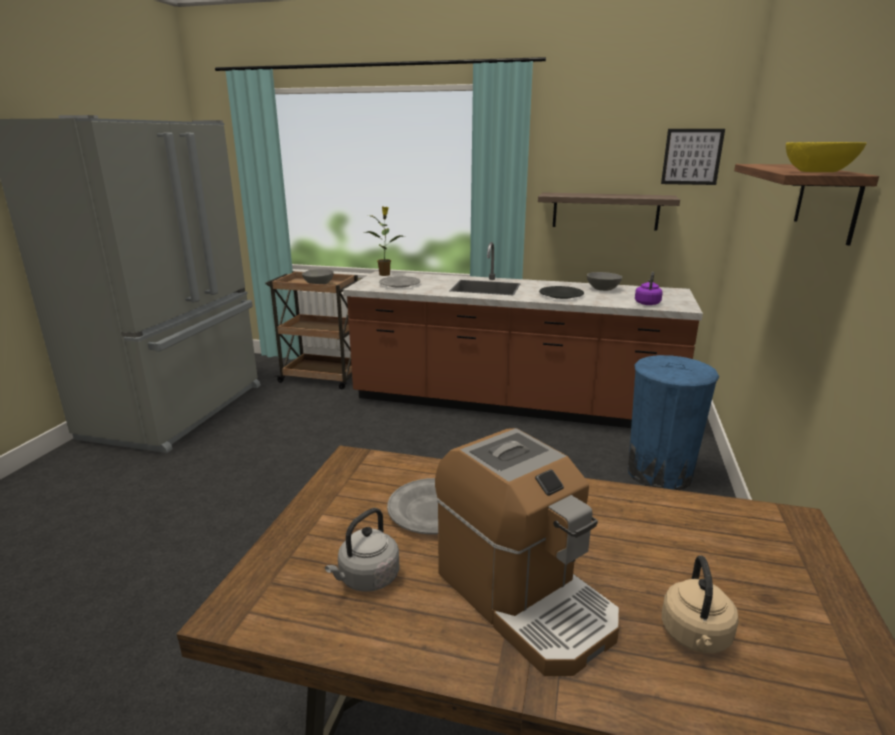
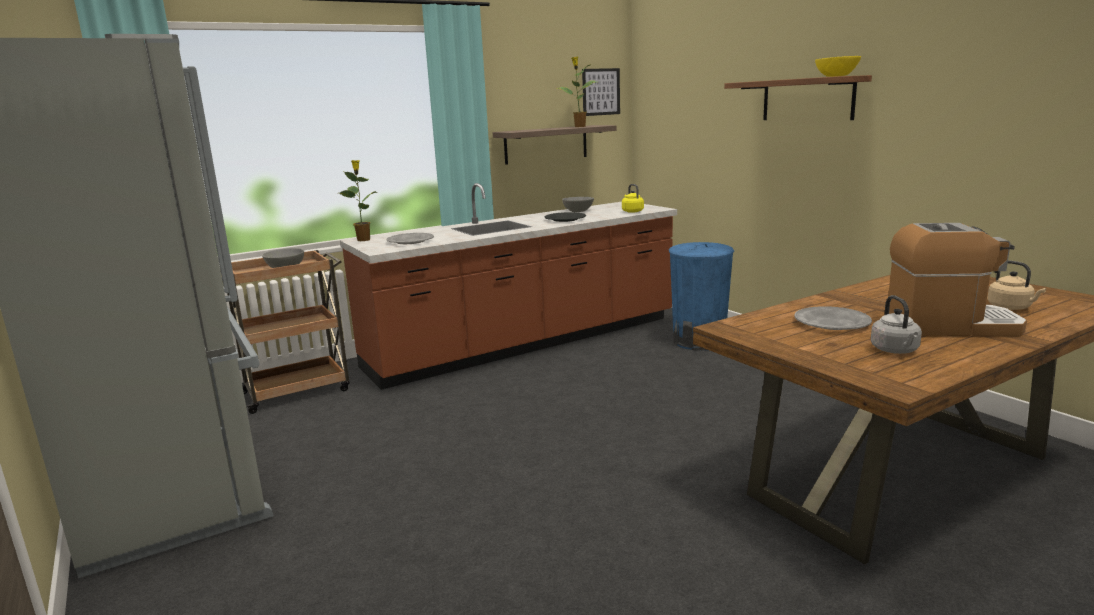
camera: 45 degrees left, 5 degrees down
(637, 196) = (579, 126): none -> potted plant
(647, 303) = (632, 211): purple kettle -> yellow kettle

